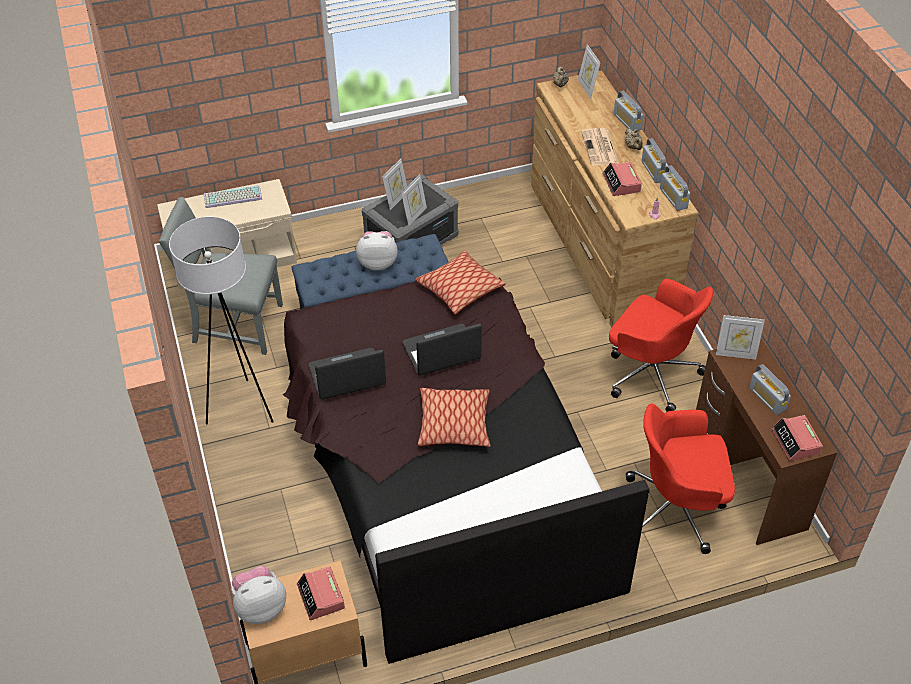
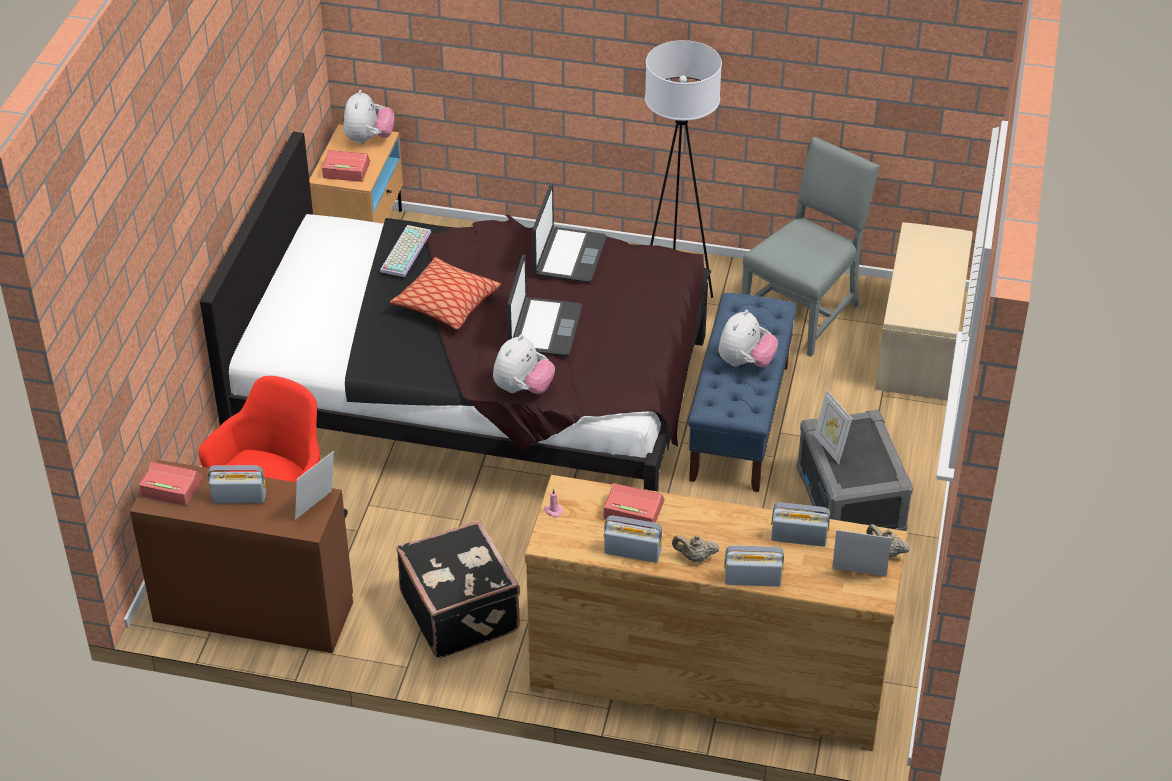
camera: 120 degrees right, 5 degrees down
(232, 198) = (943, 286): keyboard -> keyboard (404, 251)
(396, 200) = (873, 444): picture frame -> none
(460, 289) = (627, 380): pillow -> none
(512, 336) = (523, 389): none -> plush toy
(600, 148) = (717, 525): newspaper -> none
(651, 372) = (461, 611): red office chair -> black suitcase
(673, 198) = (567, 543): radio -> radio (798, 538)

